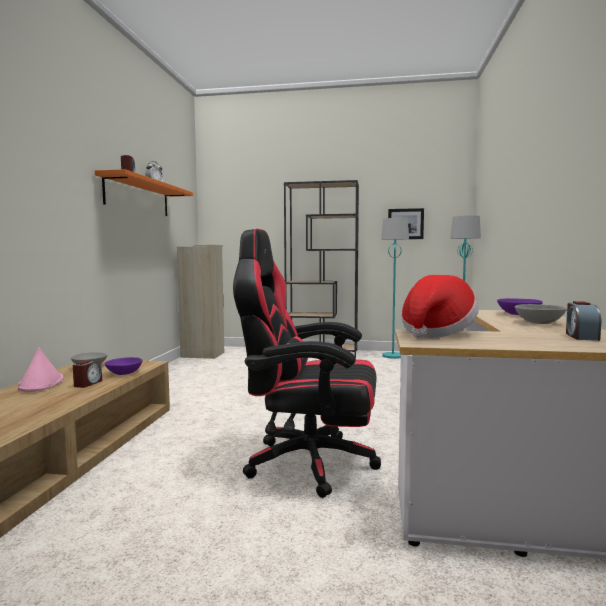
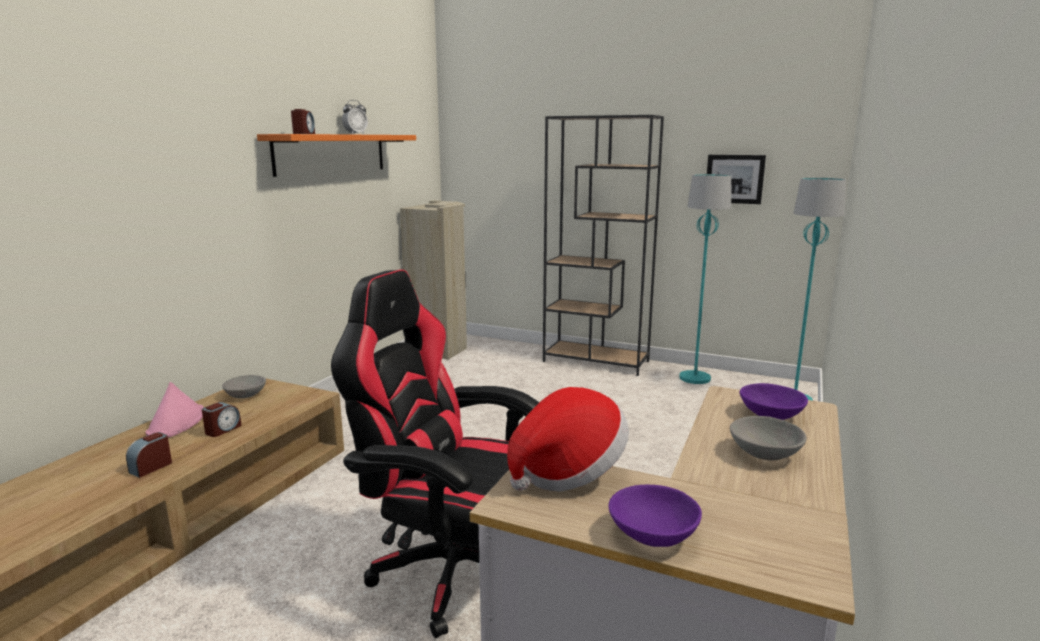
camera: 15 degrees right, 10 degrees up
(124, 373) = (274, 413): purple bowl -> purple bowl (653, 535)
(581, 336) = (770, 518): alarm clock -> alarm clock (151, 467)

